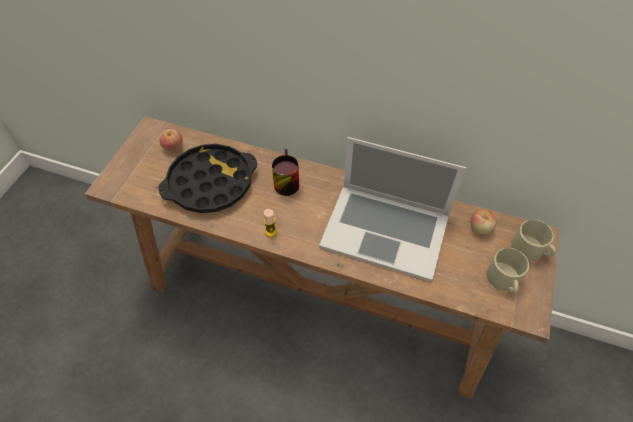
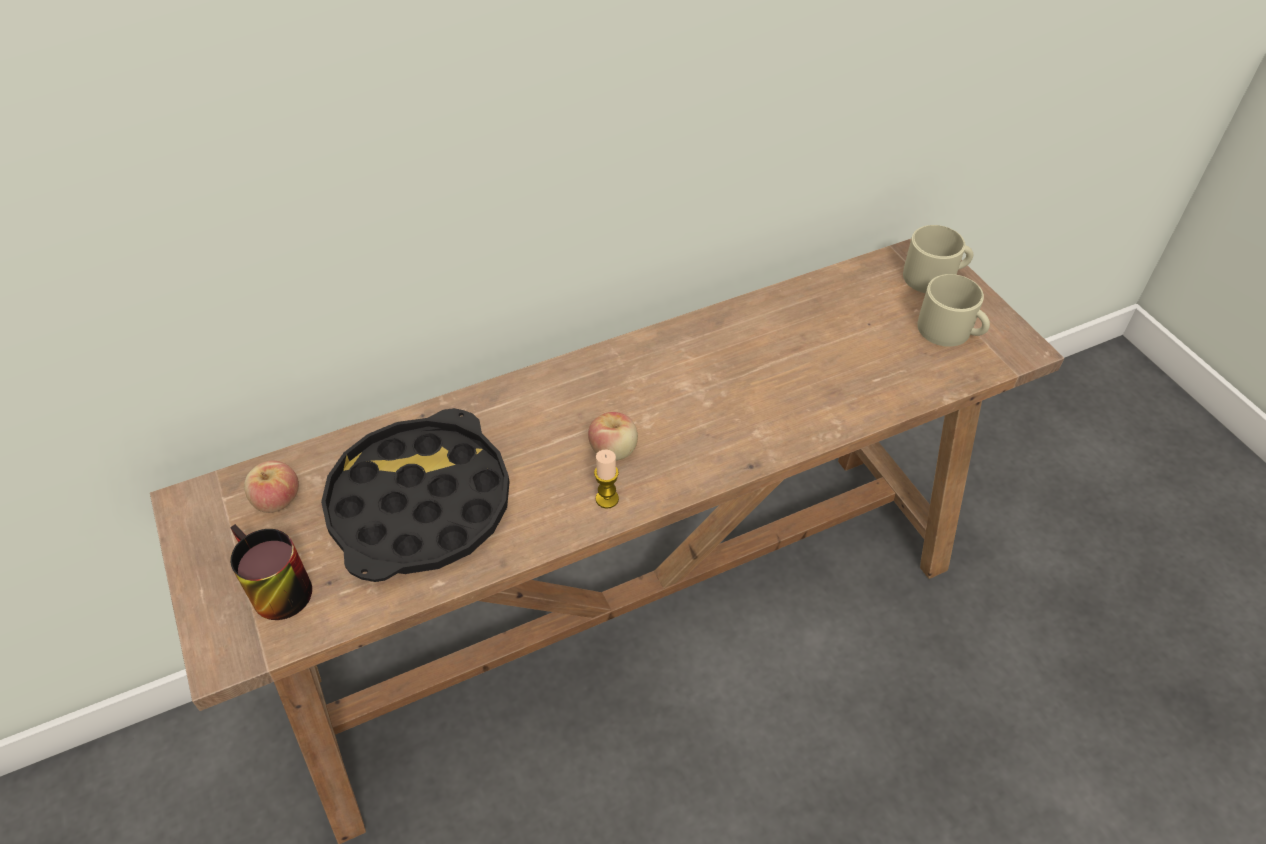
camera: 45 degrees left, 5 degrees down
(284, 181) = (537, 417): mug -> mug (271, 590)
(385, 230) = (753, 376): laptop -> none
(480, 228) = (856, 291): apple -> apple (614, 450)

